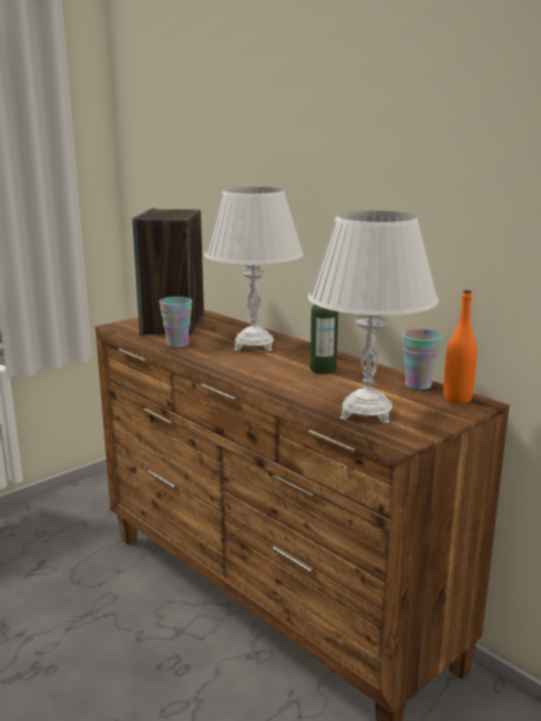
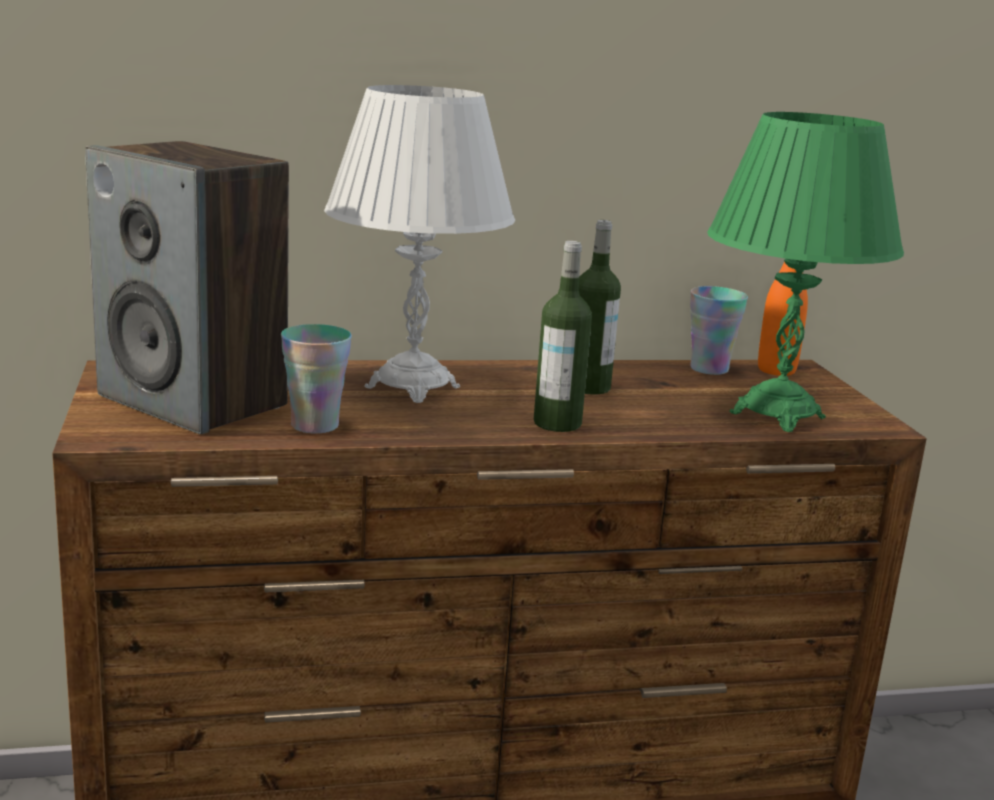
camera: 60 degrees left, 0 degrees up
(255, 375) = (557, 423): none -> bottle
(366, 412) = (777, 415): white table lamp -> green table lamp

